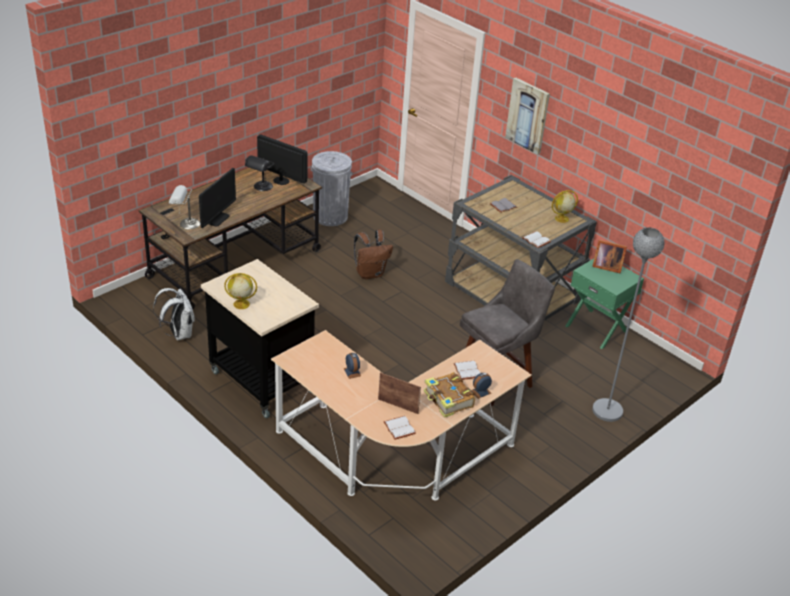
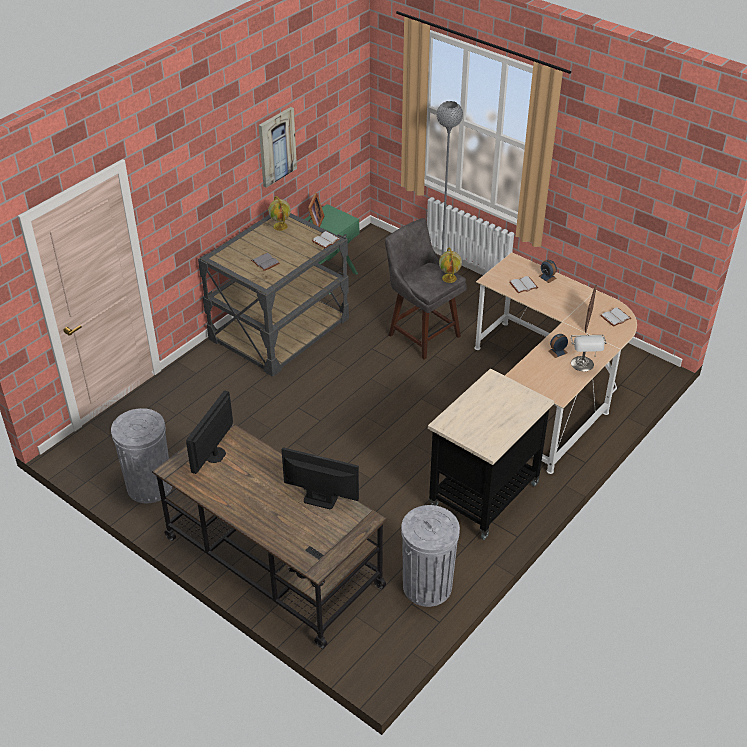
camera: 95 degrees left, 5 degrees up
(178, 333) = (427, 586): white backpack -> grey trash can
(185, 223) = (338, 527): white table lamp -> white table lamp (583, 367)
(241, 304) = (515, 423): globe -> globe (449, 278)
(261, 188) = (237, 470): black table lamp -> none
(370, 273) = (269, 435): brown backpack -> none
(448, 400) = (567, 294): book -> none
(528, 115) = (194, 189): picture -> picture (276, 146)

